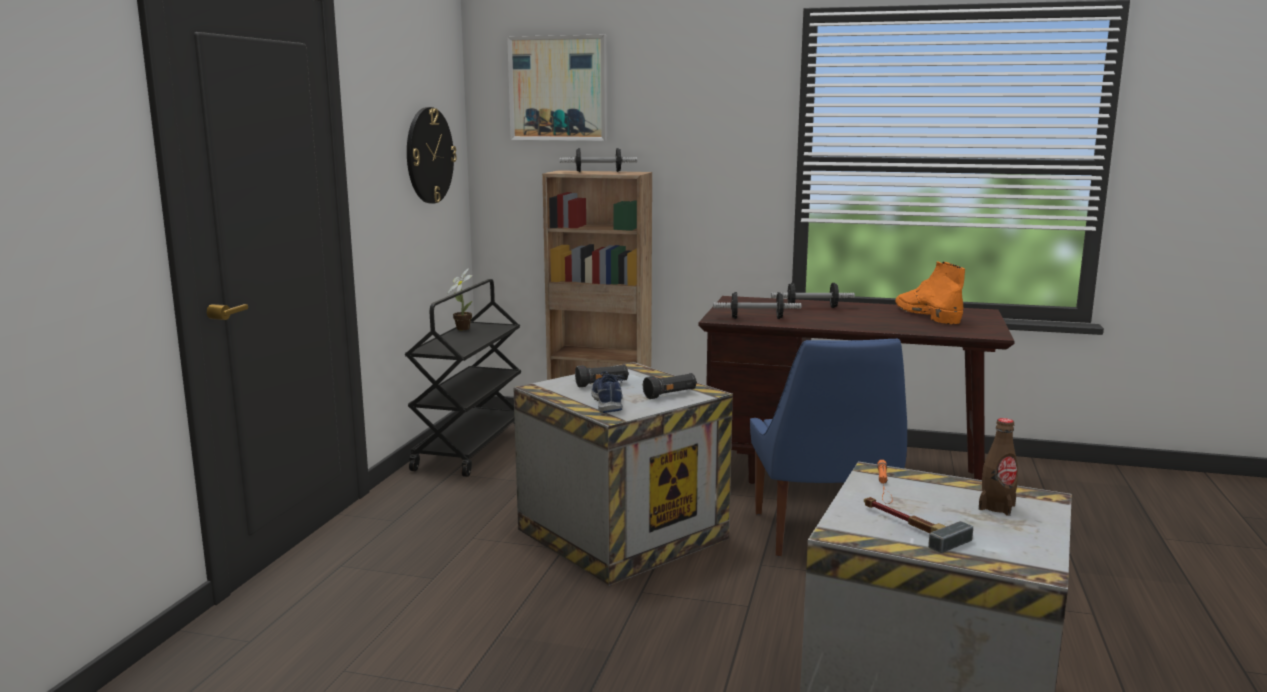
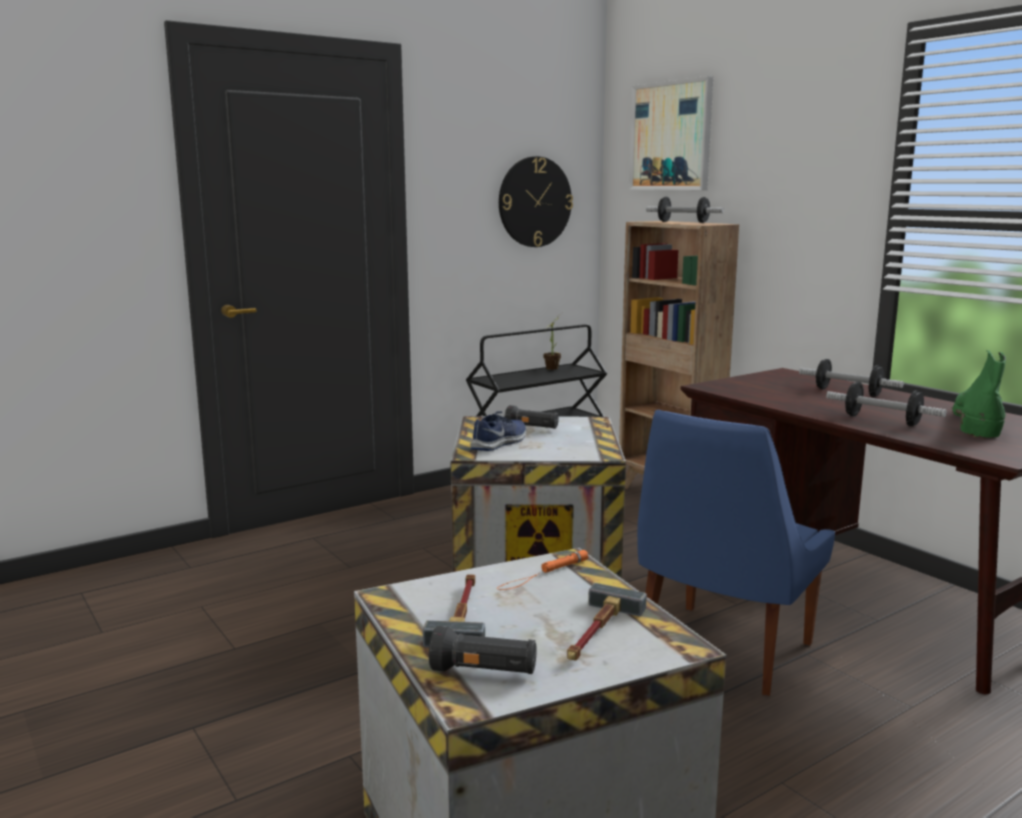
camera: 40 degrees right, 0 degrees up
(670, 395) = (565, 449): black flashlight -> black flashlight (484, 672)
(756, 318) = (750, 392): dumbbell -> dumbbell (882, 420)
(926, 315) = (976, 422): orange boot -> green boot
(996, 507) = (596, 633): brown bottle -> hammer

